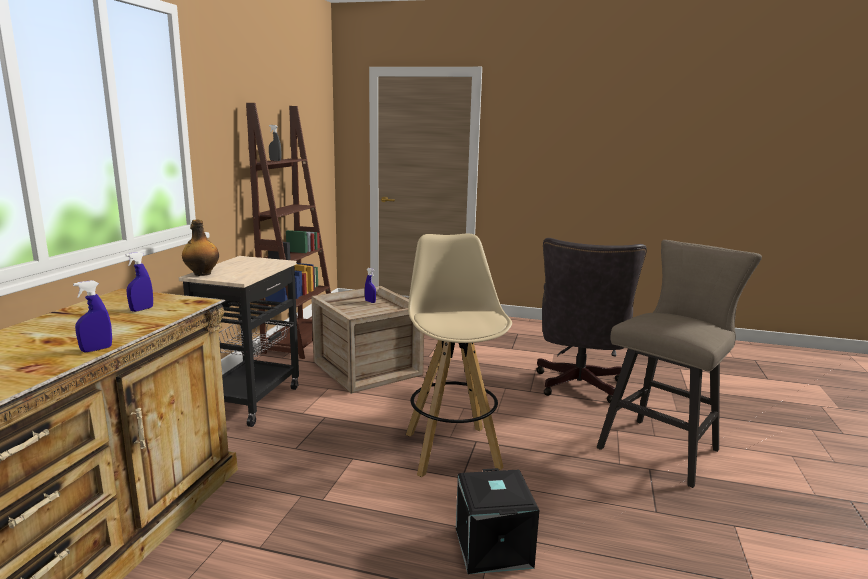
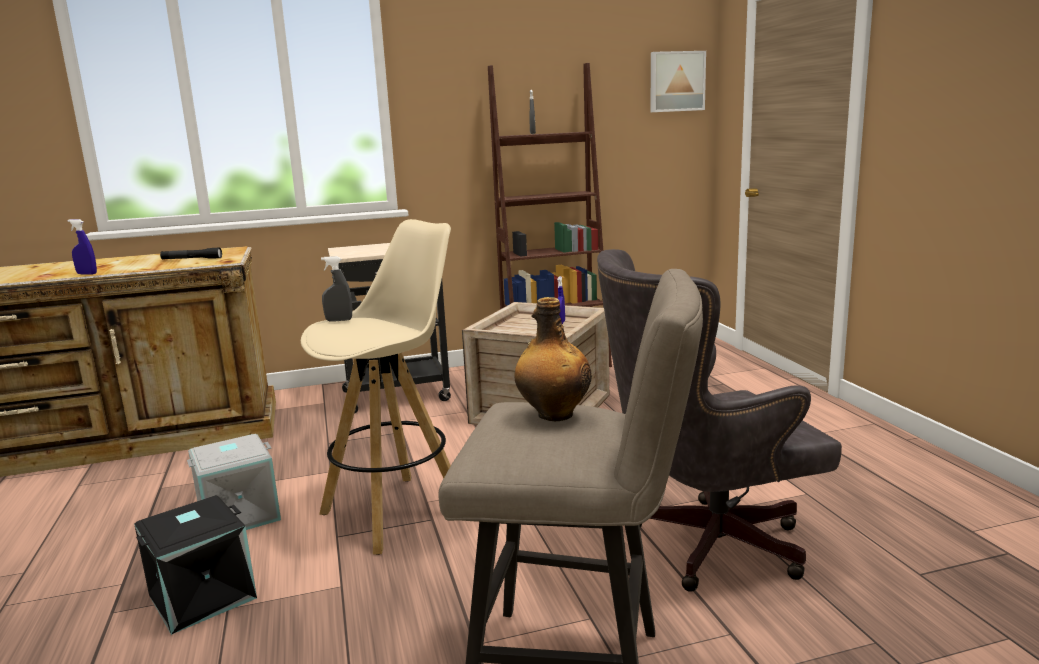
camera: 60 degrees right, 0 degrees up
(141, 309) = (191, 259): blue spray bottle -> black flashlight
(202, 274) = (346, 248): bottle -> bottle (553, 415)
(321, 122) = (676, 81): none -> picture
(376, 511) = (239, 514): none -> grey storage box
(424, 318) = (339, 320): none -> grey spray bottle

